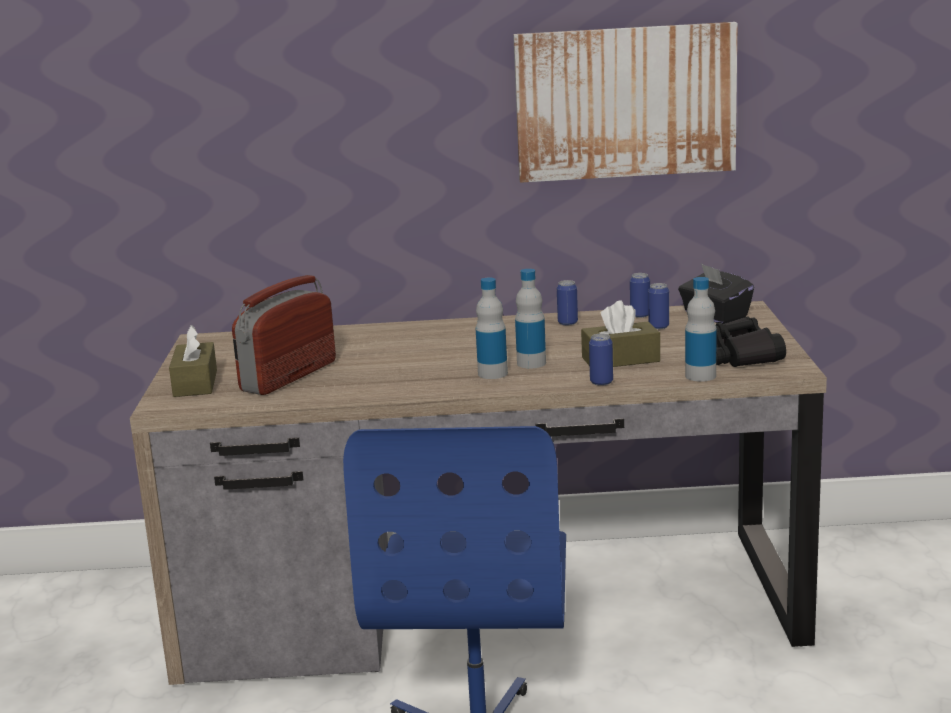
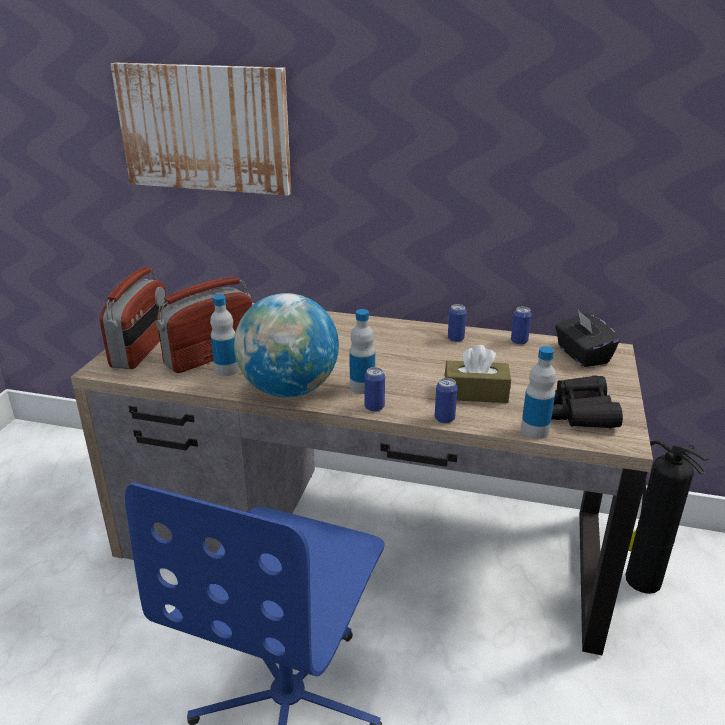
camera: 15 degrees right, 10 degrees up
(195, 383) = (142, 348): brown tissue box -> radio
(410, 388) = (289, 390): none -> globe
(531, 363) = (400, 381): bottle -> bottle (227, 370)
(625, 102) = (535, 156): picture -> picture (204, 128)
(658, 326) = (528, 358): can -> can (374, 407)
(830, 577) = (641, 579): none -> fire extinguisher

